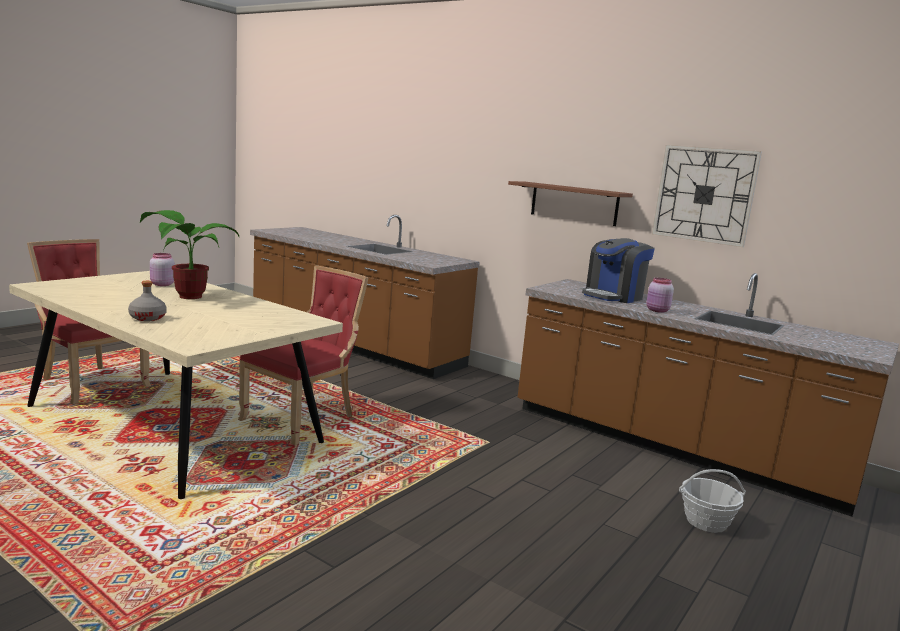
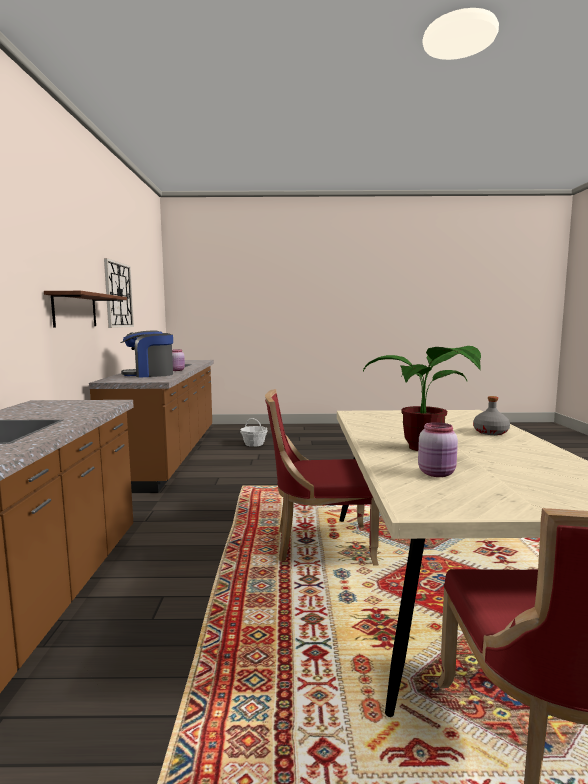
camera: 125 degrees left, 5 degrees down
(613, 296) = (149, 375): coffee machine -> coffee machine turned 150 degrees clockwise

